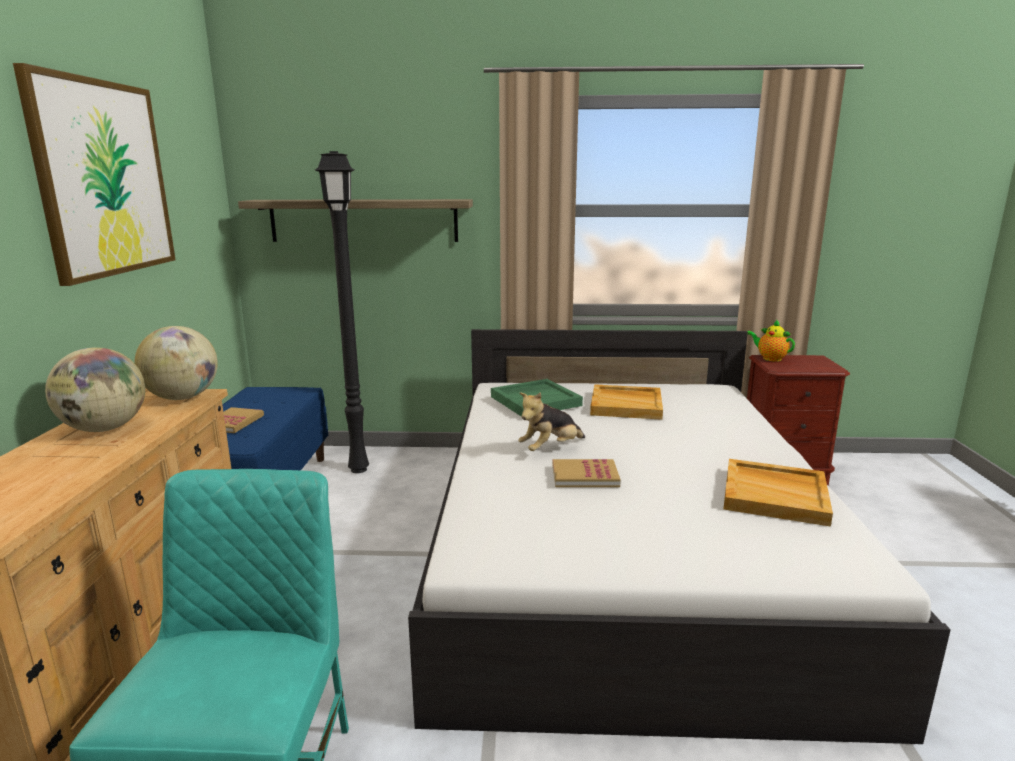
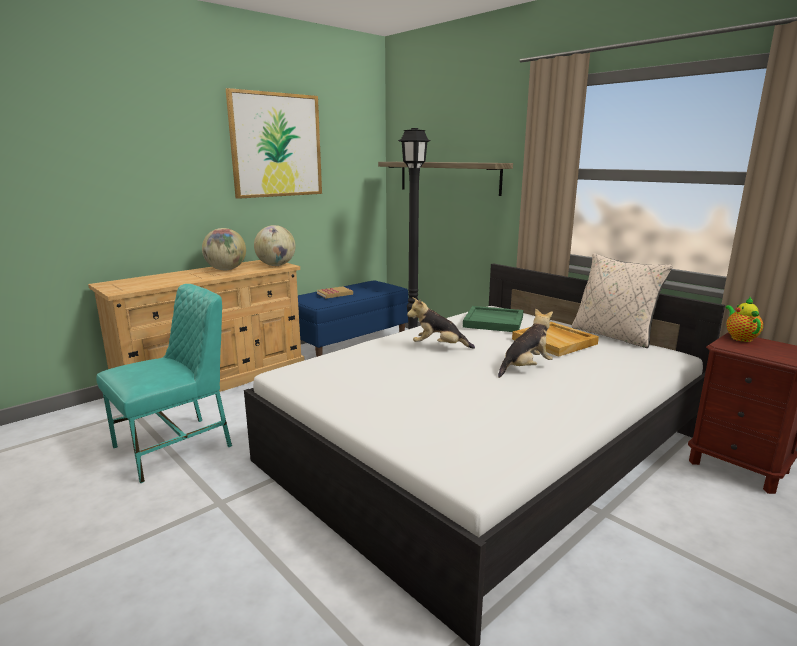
camera: 45 degrees right, 0 degrees up
(585, 476) = (423, 365): book -> none
(648, 384) = (613, 335): none -> beige pillow
(664, 441) = (525, 368): none -> plush toy
(775, 495) = (519, 420): beige tray -> none

